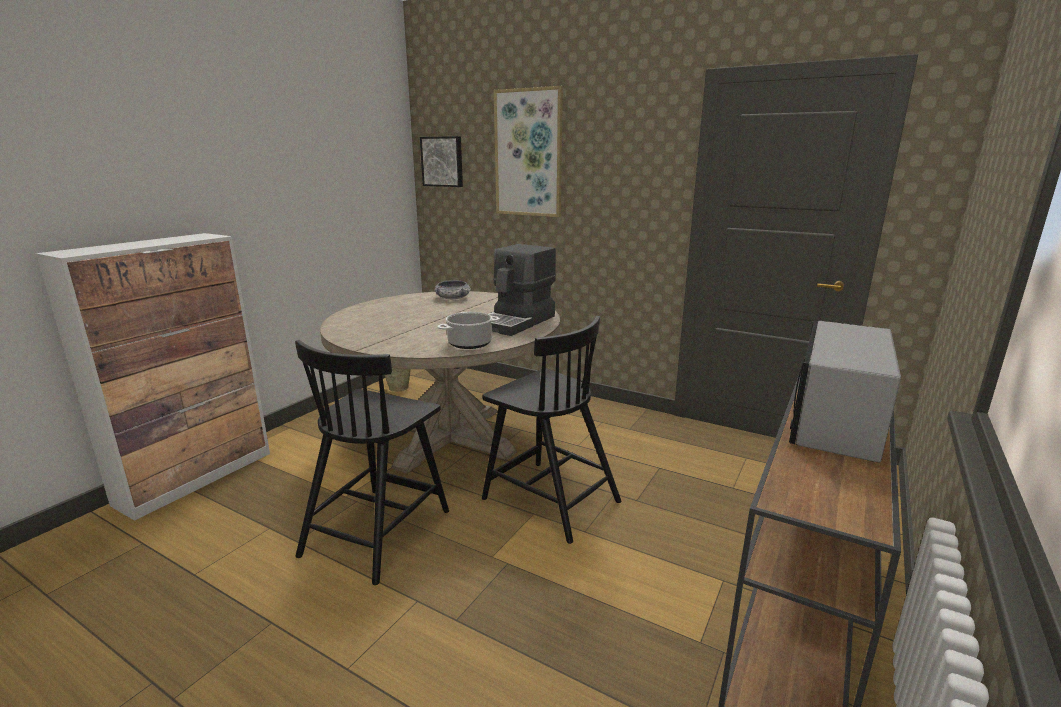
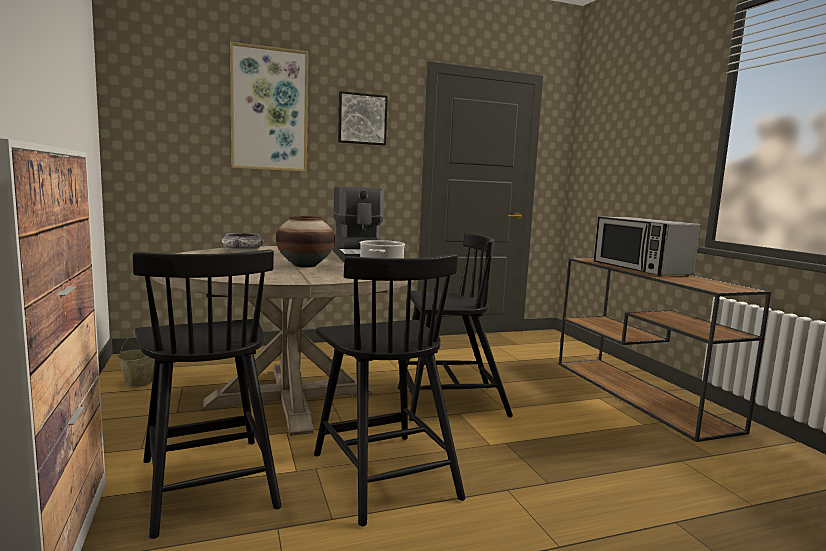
camera: 50 degrees left, 10 degrees down
(302, 477) = (208, 481): none -> black chair
(429, 326) = (305, 266): none -> vase
(443, 161) = (150, 109): picture -> picture (362, 119)

